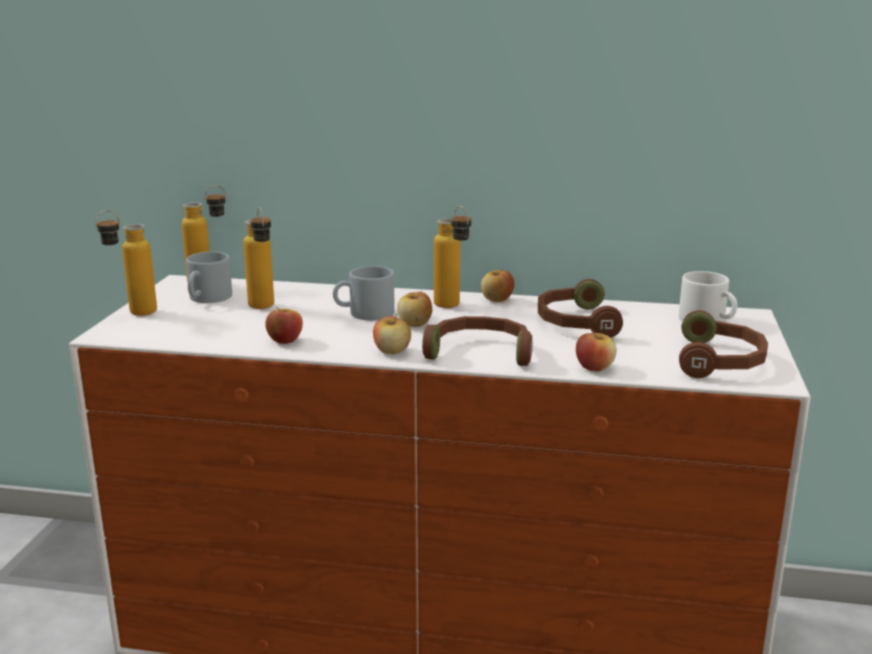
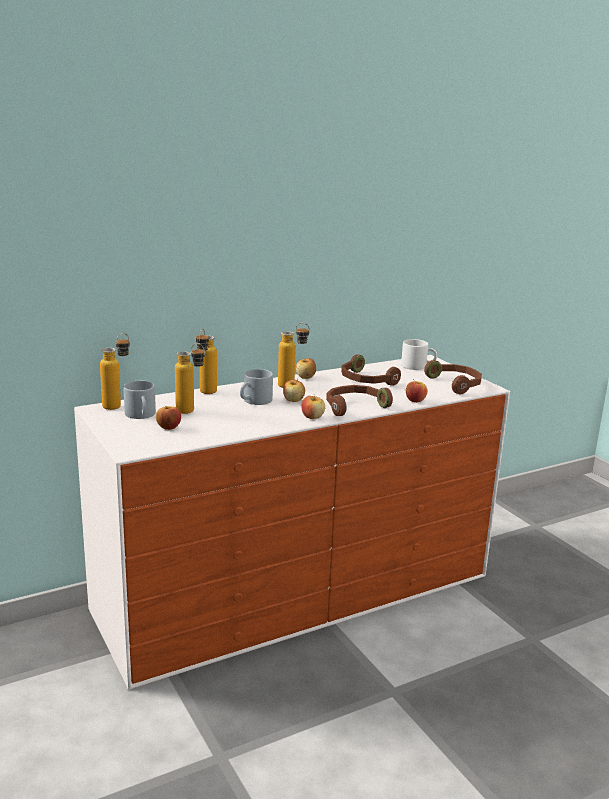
camera: 40 degrees left, 0 degrees up
(132, 314) = (116, 436): bottle -> bottle (205, 394)
(284, 341) = (246, 426): apple -> apple (168, 427)

